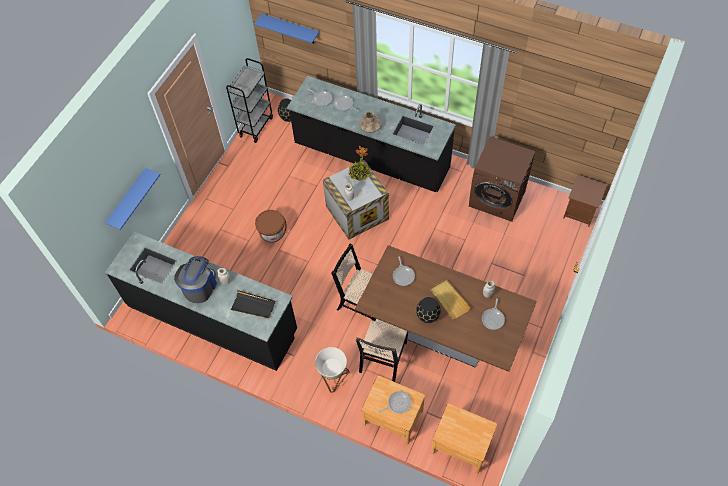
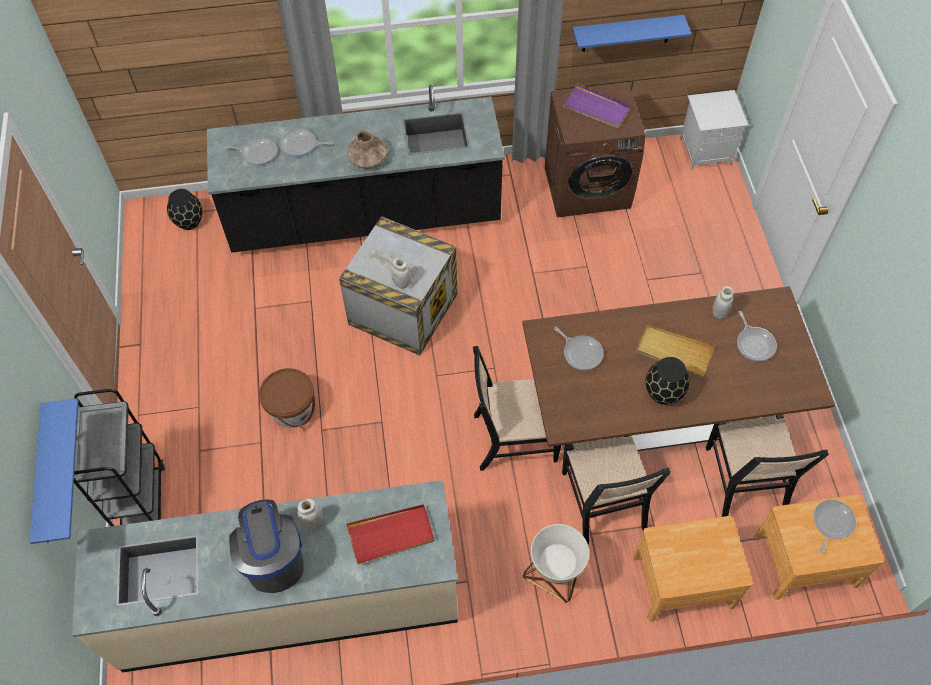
camera: 35 degrees left, 0 degrees up
(212, 318) = (289, 601): black counter -> beige counter
(253, 306) = (391, 535): black tray -> red tray
(256, 127) = (145, 261): grey cart -> grey cart (143, 501)
(291, 29) = (147, 57): blue shelf -> blue shelf (626, 33)
(359, 174) = (390, 241): potted plant -> none
(398, 403) = (705, 553): frying pan -> frying pan (831, 523)
(461, 389) = (744, 480): none -> chair
(506, 157) = (596, 108): none -> purple tray
(580, 212) = (706, 151): brown nightstand -> grey nightstand

